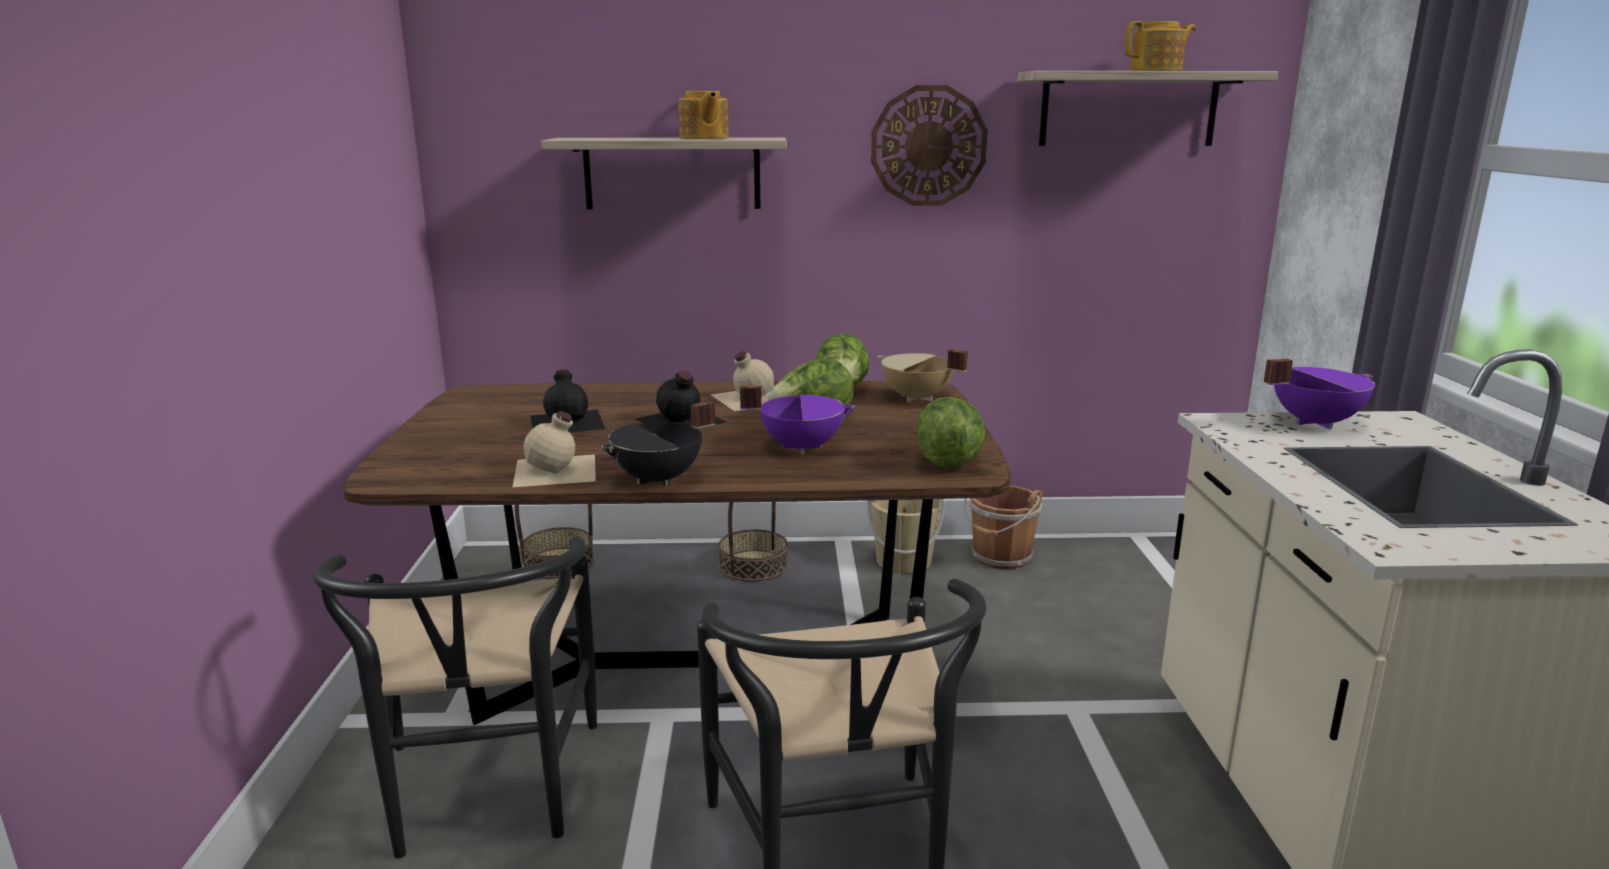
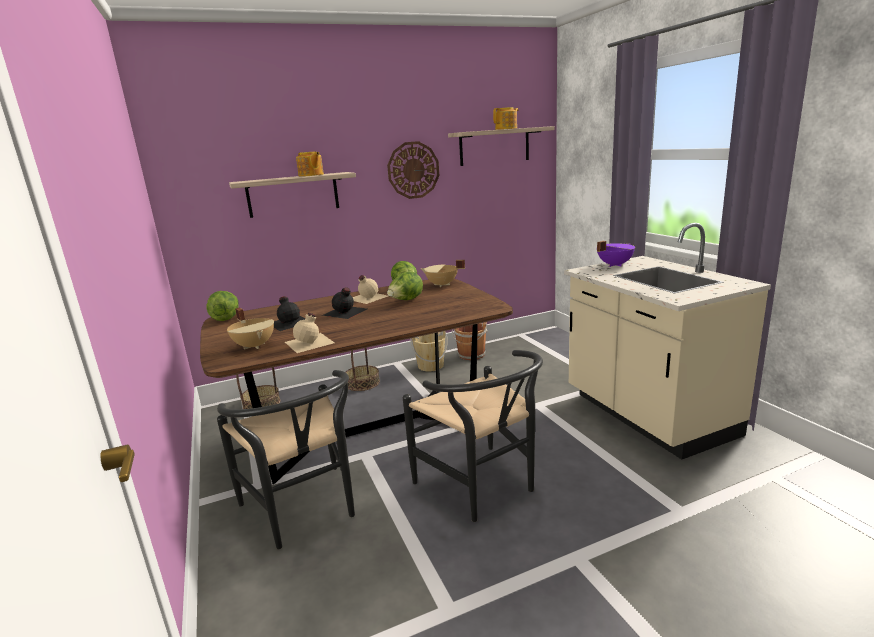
camera: 20 degrees left, 0 degrees up
(465, 456) = (255, 345): none -> beige cooking pot
(659, 479) = (364, 336): black cooking pot -> none
(801, 447) = (413, 312): purple cooking pot -> none
(948, 460) = (481, 305): lettuce -> lettuce (226, 318)

